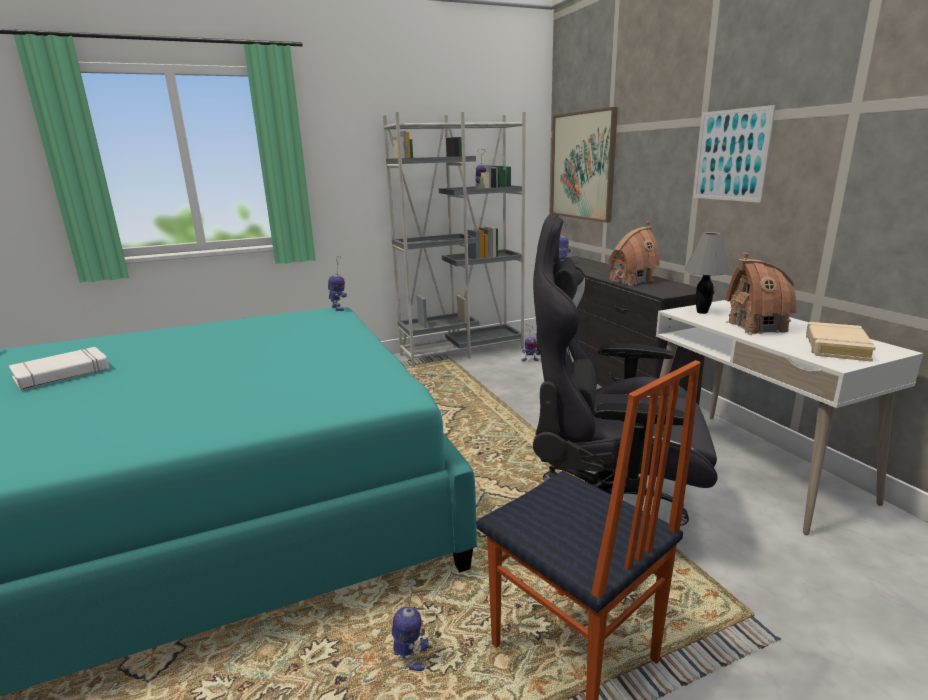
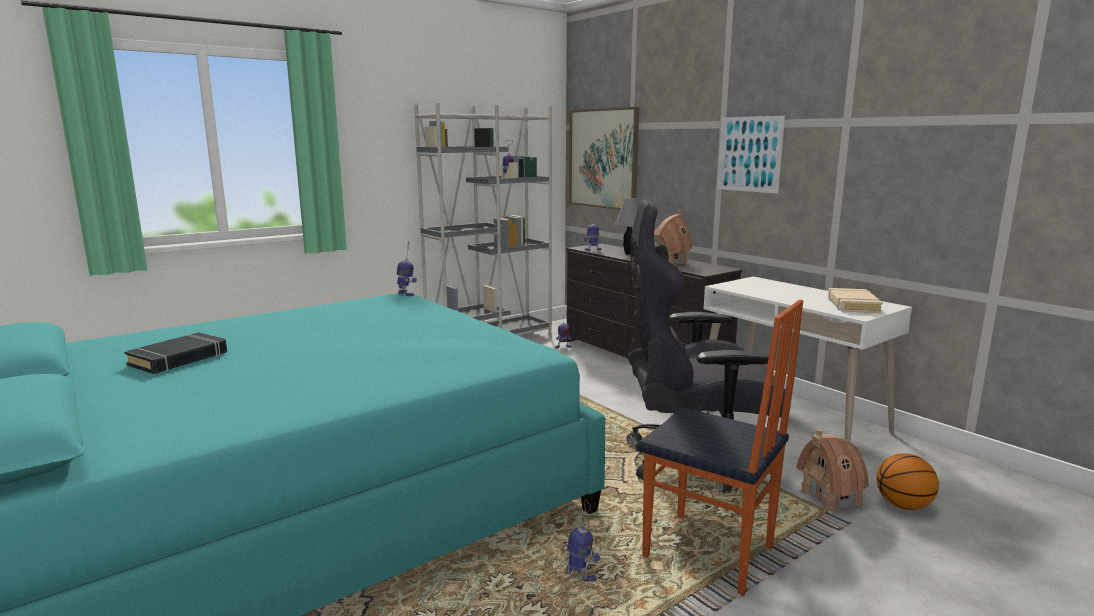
camera: 15 degrees left, 5 degrees down
(62, 374) = (179, 359): white book -> black book
(701, 312) = (740, 286): grey table lamp -> grey table lamp (628, 253)
(757, 327) = (789, 295): toy house -> toy house (831, 498)
(867, 622) = (903, 506): none -> basketball

